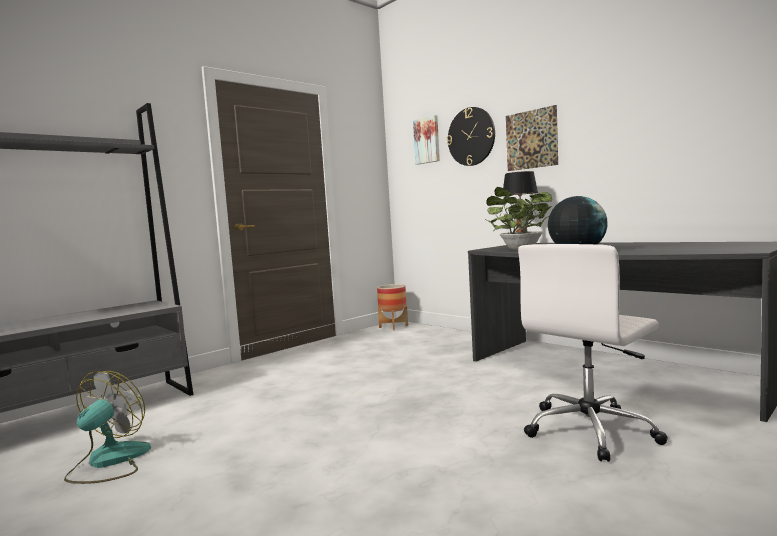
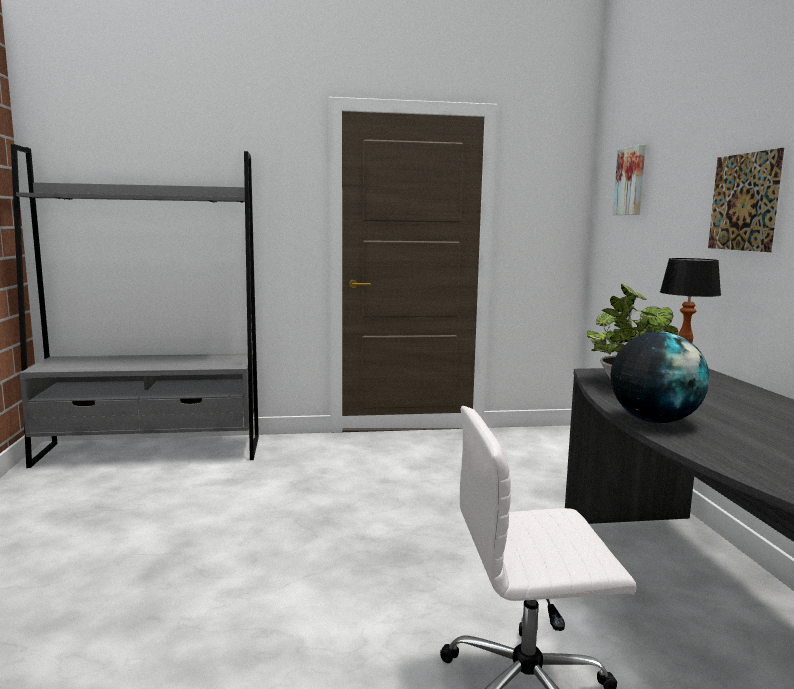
camera: 35 degrees right, 5 degrees up
(108, 462) = (117, 507): fan -> none
(393, 326) = (554, 435): planter -> none
(471, 136) = (676, 184): wall clock -> none

